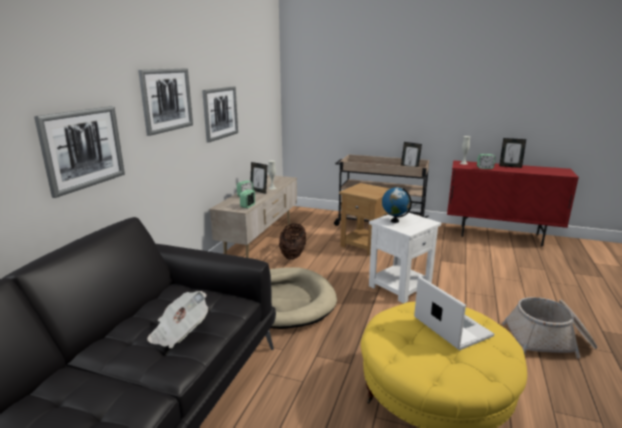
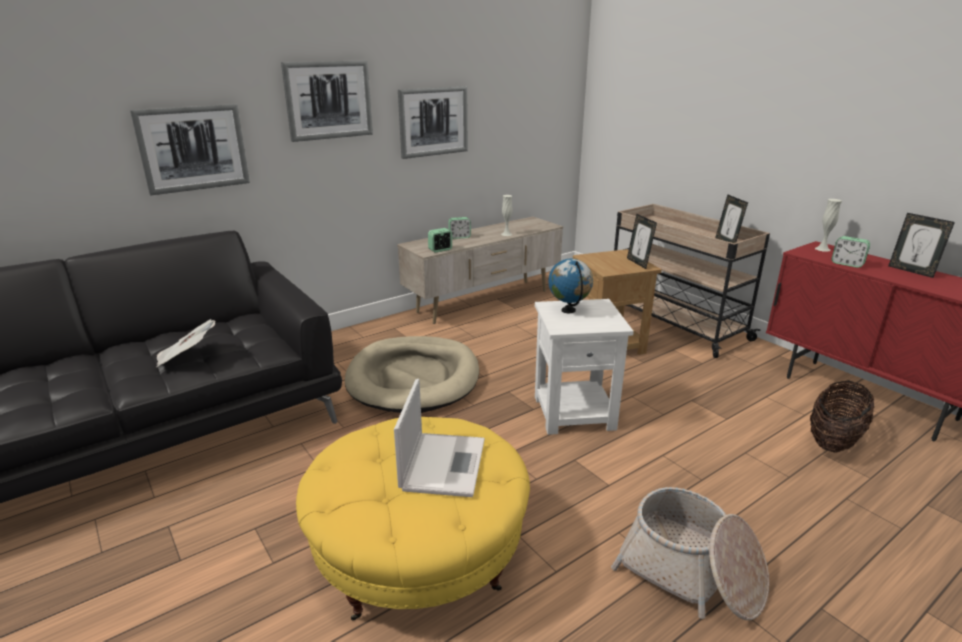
camera: 35 degrees right, 5 degrees up
(259, 191) = (484, 235): picture frame -> picture frame (638, 263)
(293, 255) = (496, 330): basket -> basket (833, 440)

